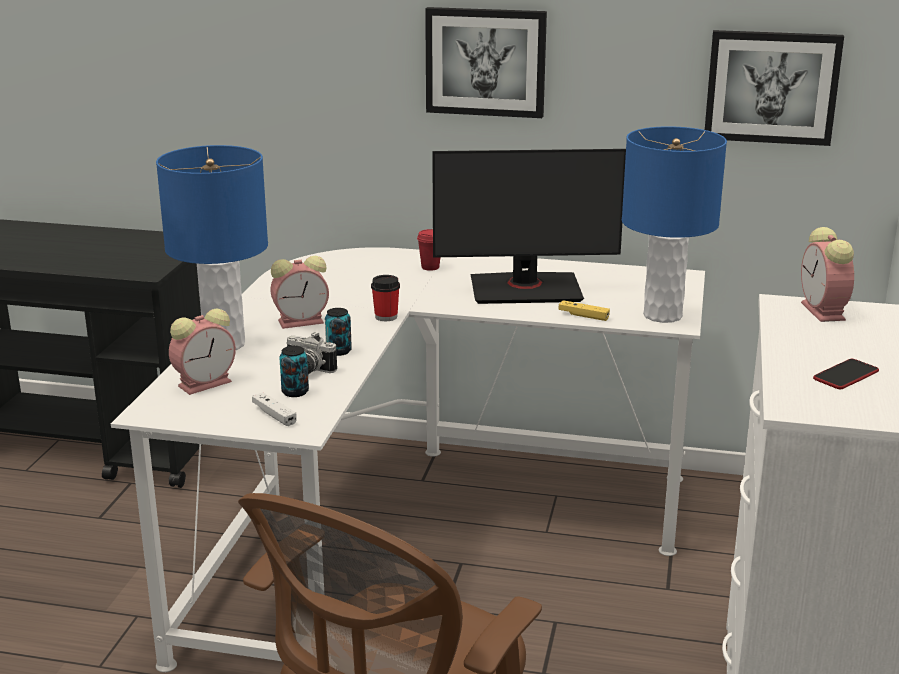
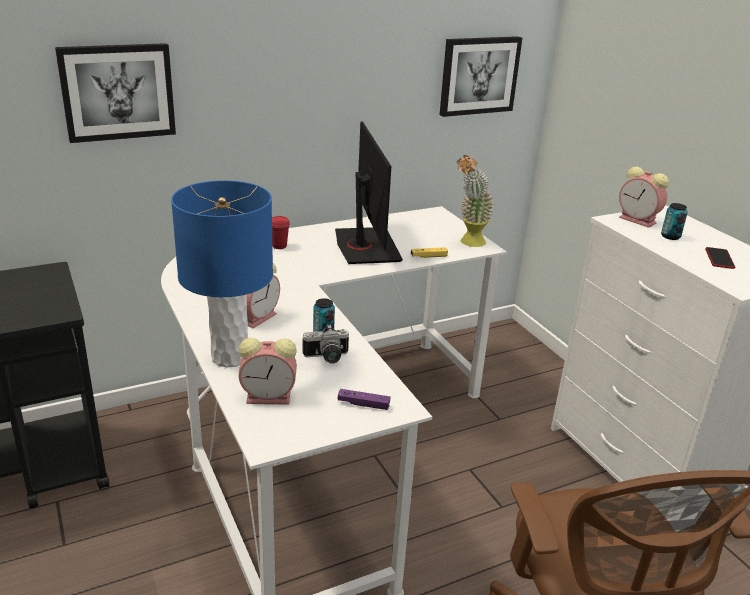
camera: 40 degrees left, 5 degrees up
(206, 383) = (270, 397): alarm clock -> alarm clock turned 75 degrees clockwise
(274, 415) = (363, 404): white game controller -> purple game controller
(295, 392) = (347, 379): can -> can (670, 236)
(386, 317) = (311, 295): cup -> none
(486, 62) = (293, 77): picture -> picture (117, 92)
(525, 289) = (365, 246): monitor -> monitor turned 60 degrees counterclockwise
(662, 315) = (468, 243): blue table lamp -> potted plant

